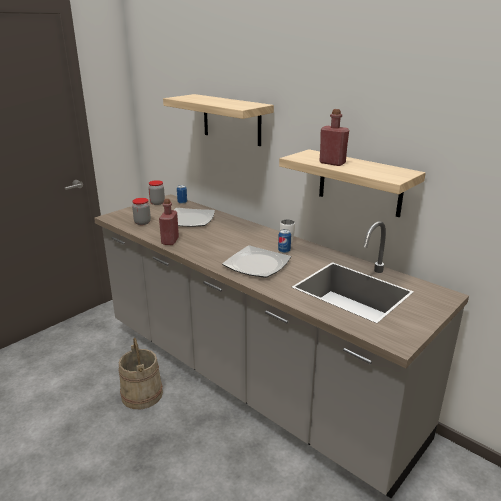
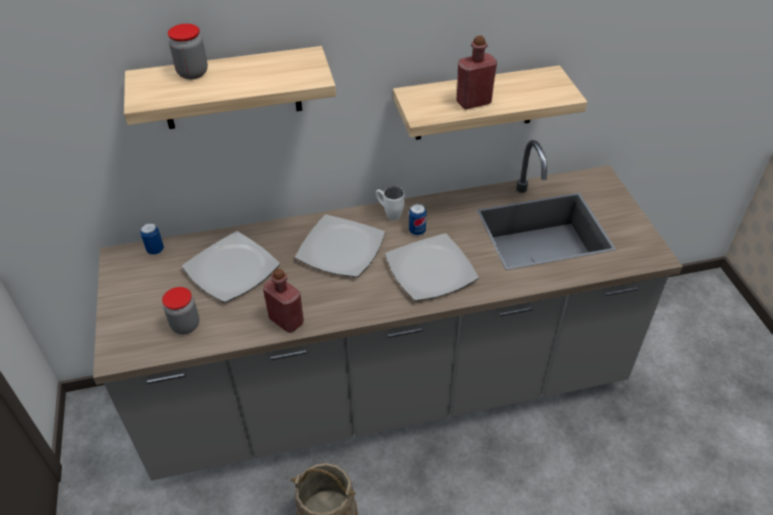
camera: 55 degrees left, 20 degrees up
(157, 203) = (122, 278): jar -> jar (192, 73)
(240, 237) = (342, 248): none -> plate

